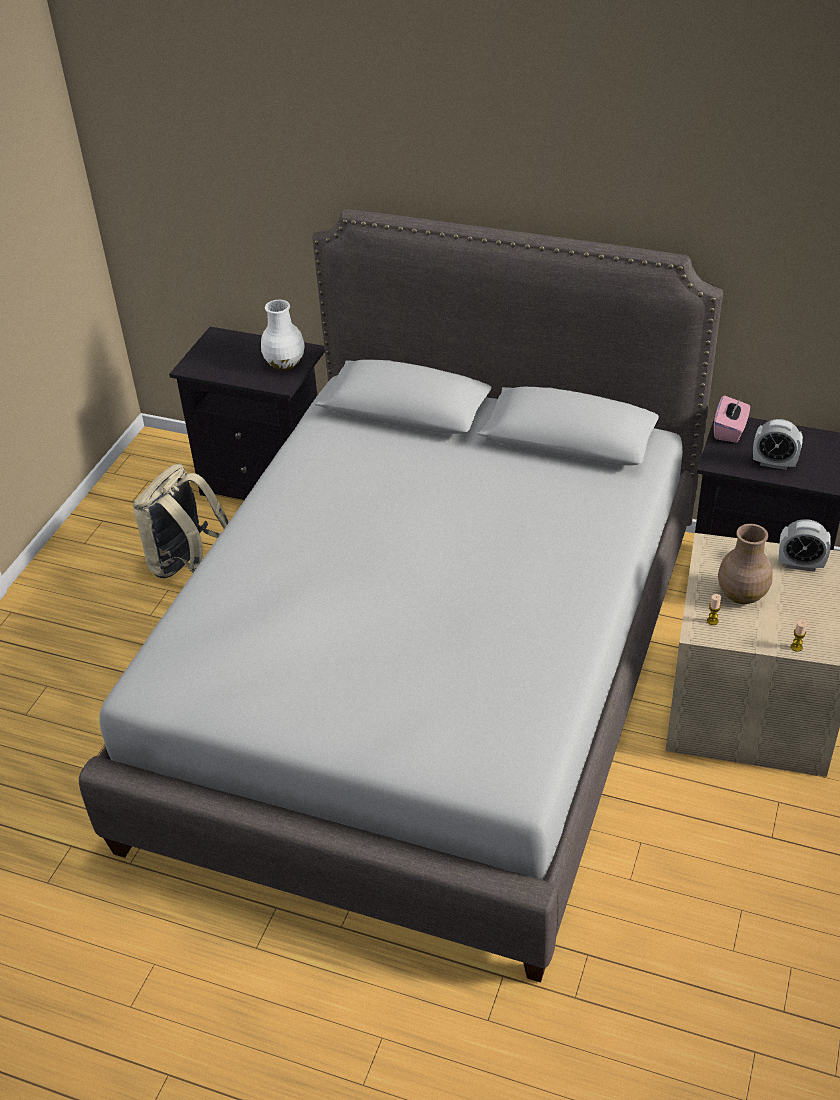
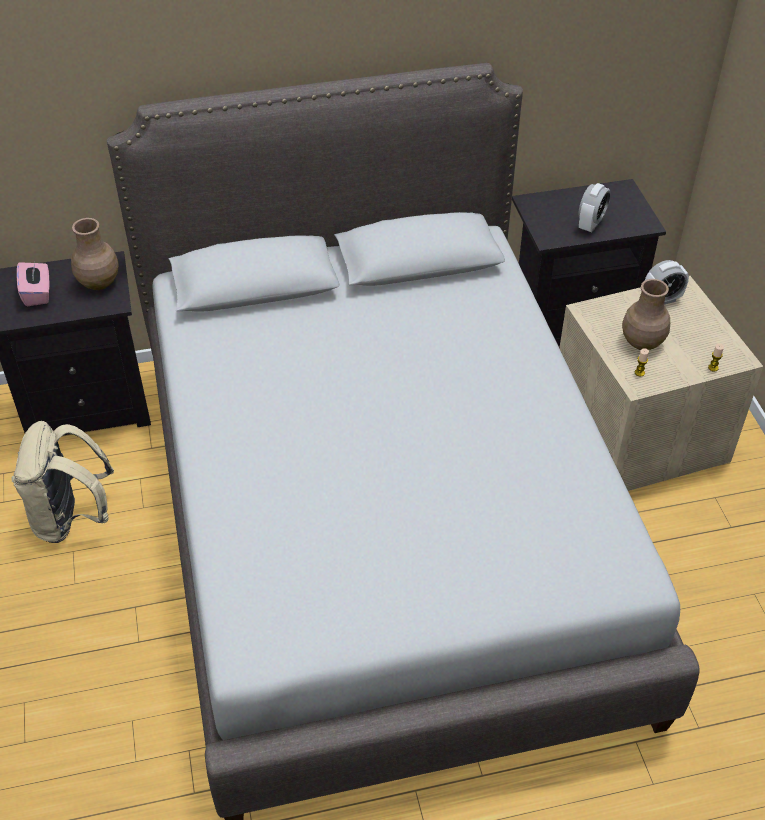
camera: 35 degrees left, 5 degrees up
(284, 364) = (98, 283): white vase -> brown vase
(730, 431) = (536, 208): pink tissue box -> pink tissue box (37, 293)
(774, 463) = (591, 224): alarm clock -> alarm clock turned 45 degrees counterclockwise

